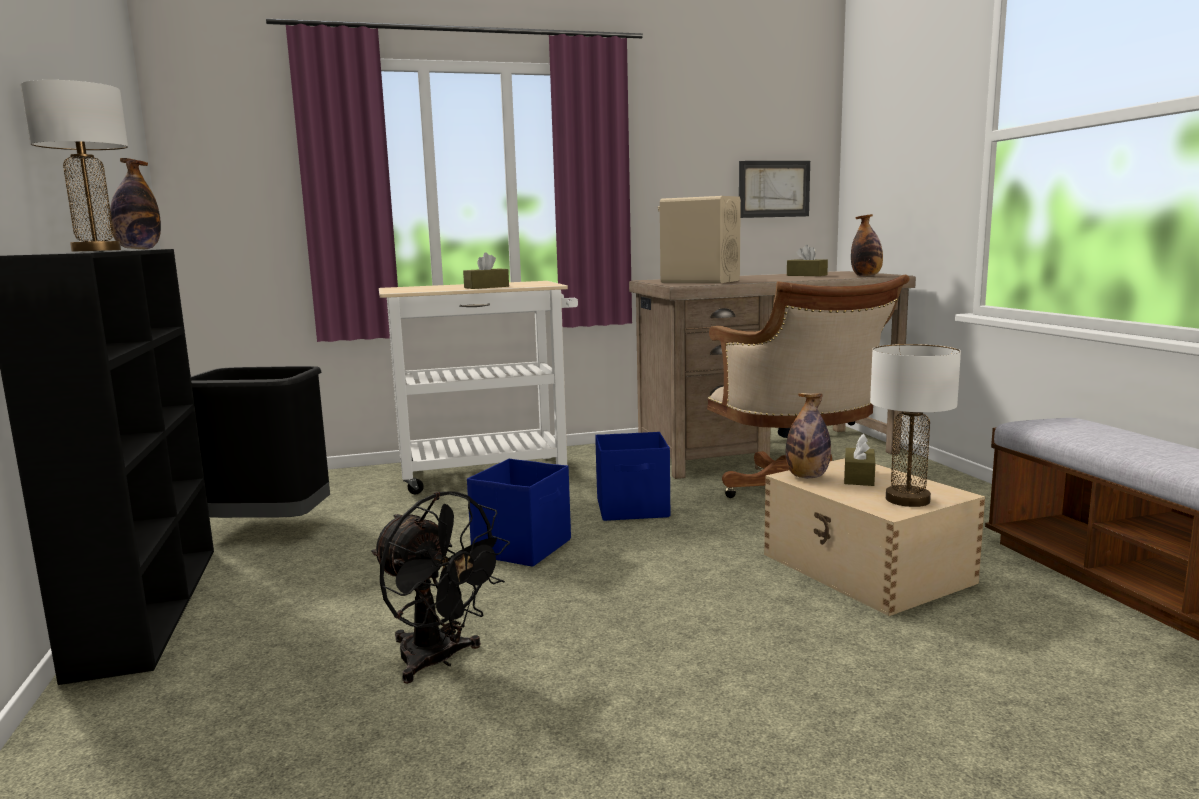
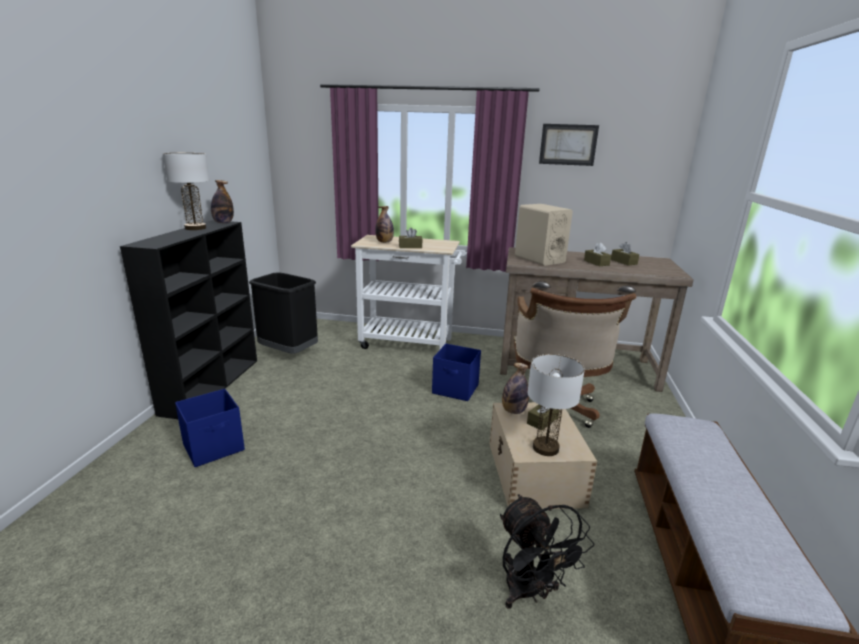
camera: 25 degrees right, 10 degrees up
(439, 660) = (283, 455): black fan -> black fan (529, 593)
(523, 547) = (378, 399): blue storage box -> blue storage box (214, 447)
(773, 189) = (628, 194): picture -> picture (568, 144)
(777, 278) = (596, 263): none -> brown tissue box
(866, 276) = (657, 272): bottle -> bottle (384, 242)

